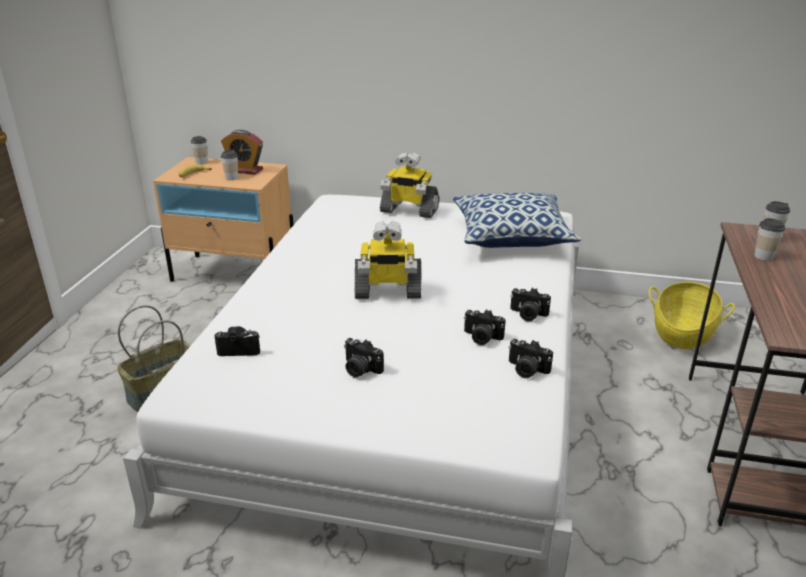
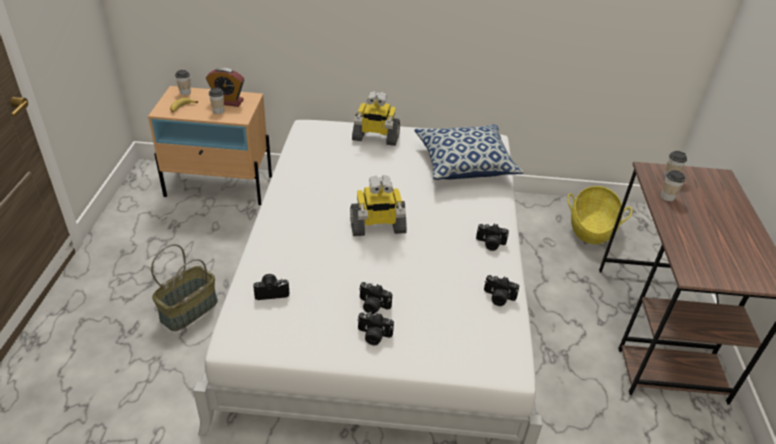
camera: 10 degrees left, 10 degrees up
(481, 338) = (459, 269): camera -> camera (373, 336)

